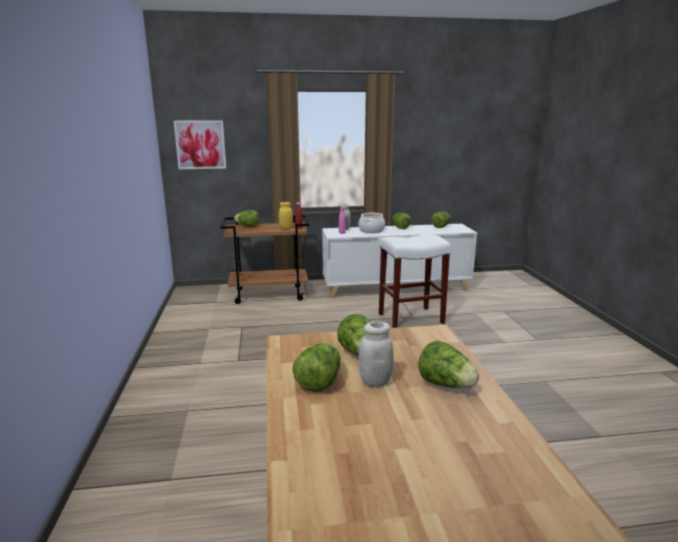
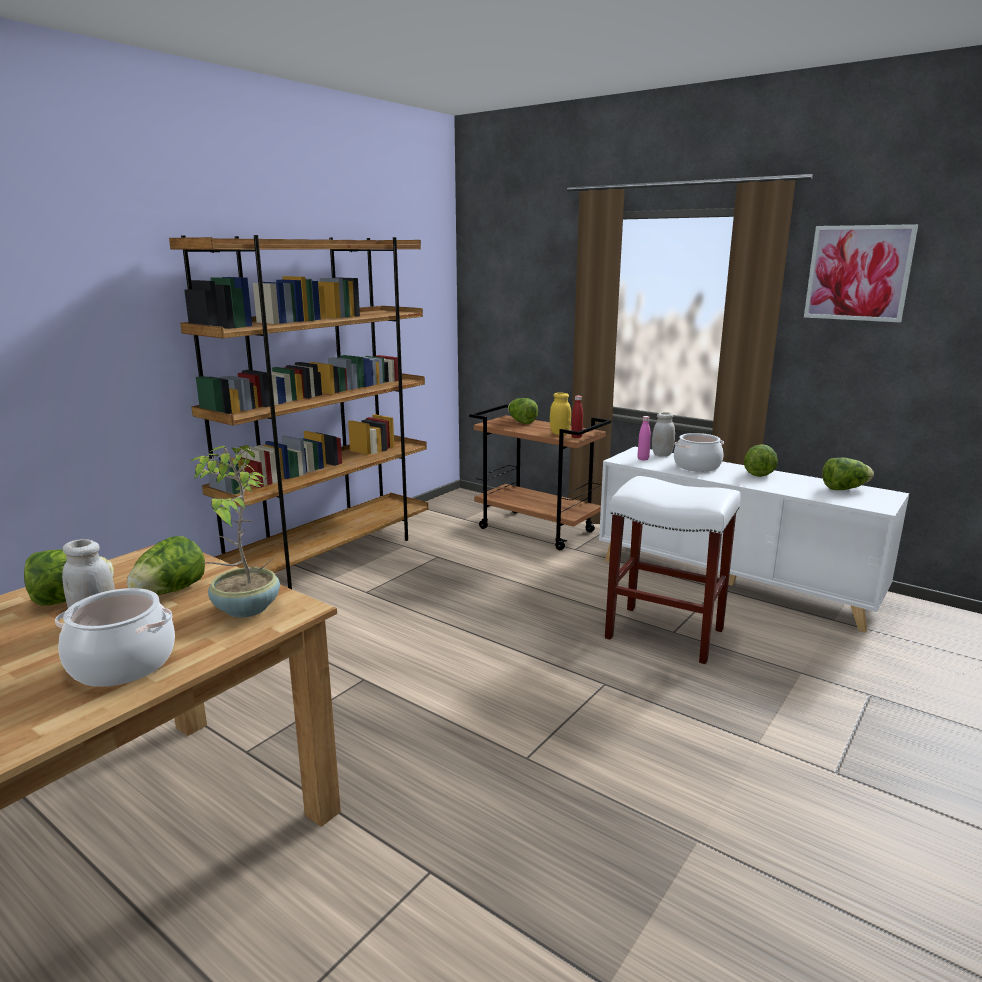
camera: 45 degrees right, 0 degrees up
(172, 351) = (332, 556): none -> brown bookcase
(200, 144) = (500, 298): picture -> picture (858, 273)
(417, 342) = (244, 609): none -> potted plant
(446, 384) = (123, 663): lettuce -> cooking pot

